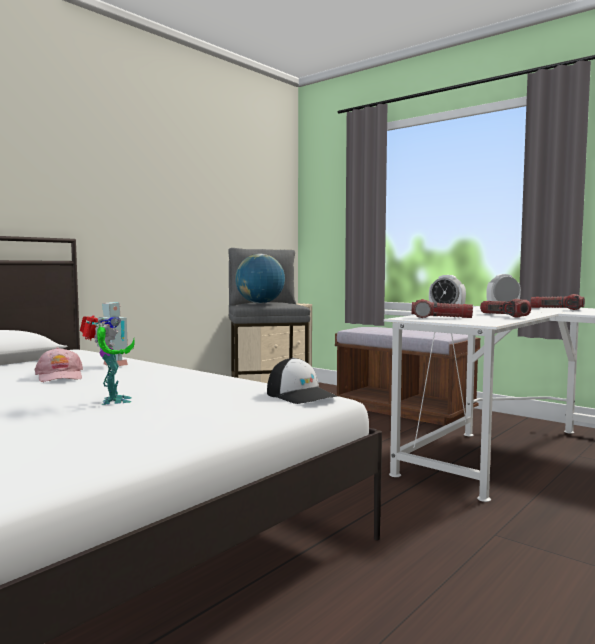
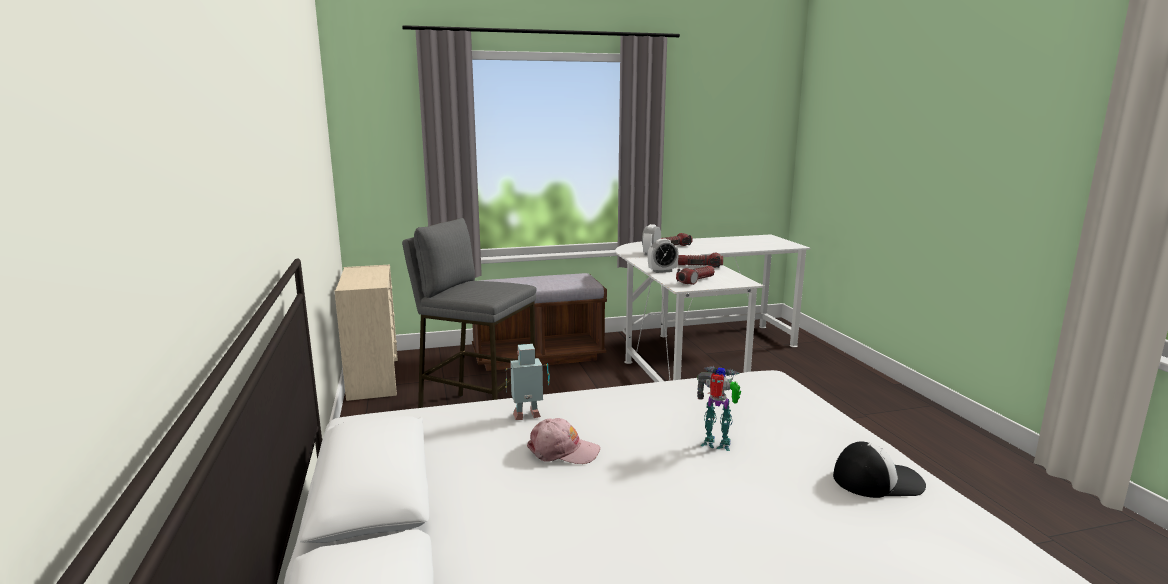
camera: 55 degrees left, 10 degrees up
(260, 303) = (490, 291): globe -> none
(301, 395) = (761, 380): cap -> cap (877, 480)

